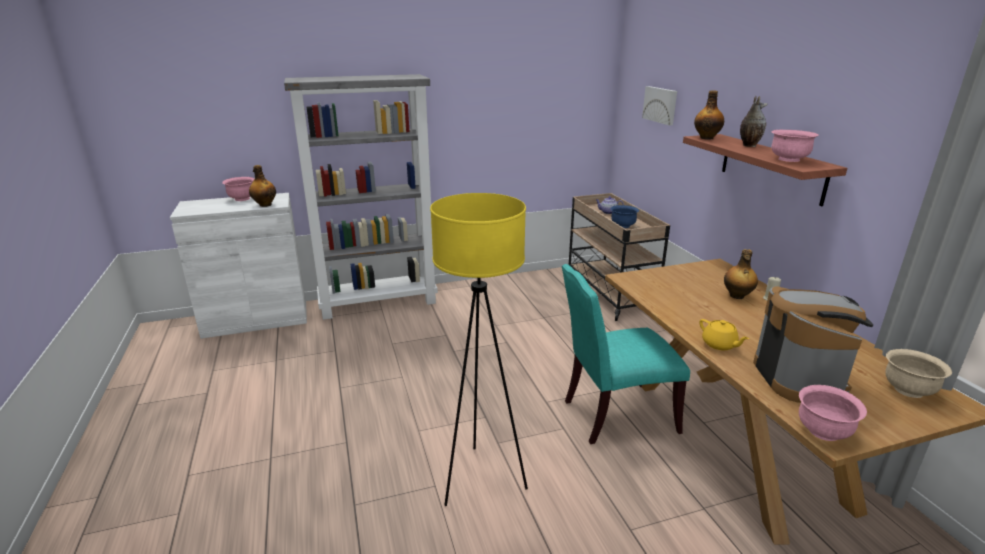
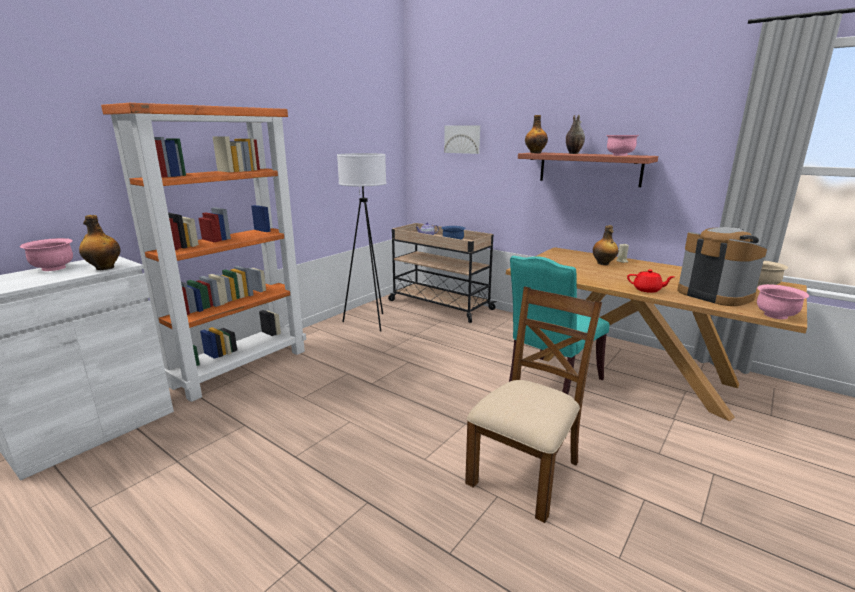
camera: 35 degrees left, 5 degrees down
(379, 302) = (242, 367): grey bookcase -> orange bookcase
(481, 480) = (526, 472): yellow floor lamp -> brown chair
(518, 291) = (369, 322): none -> white floor lamp
(719, 345) = (647, 290): yellow teapot -> red teapot

